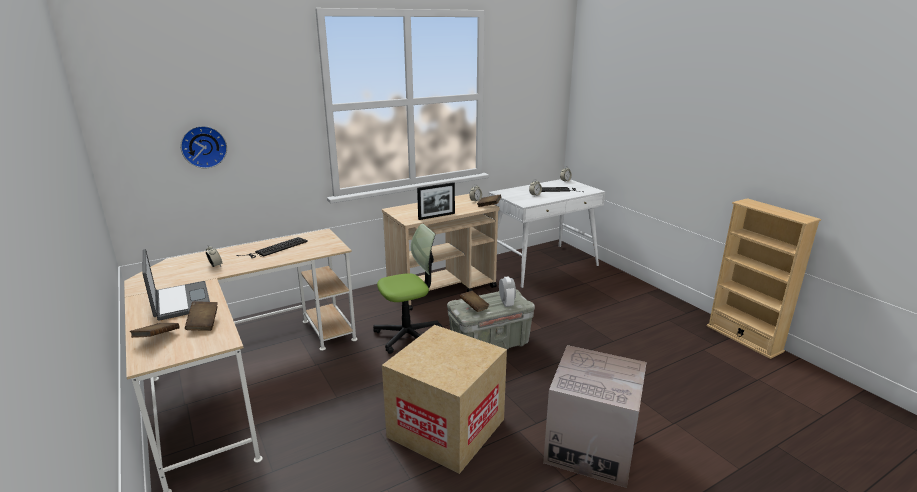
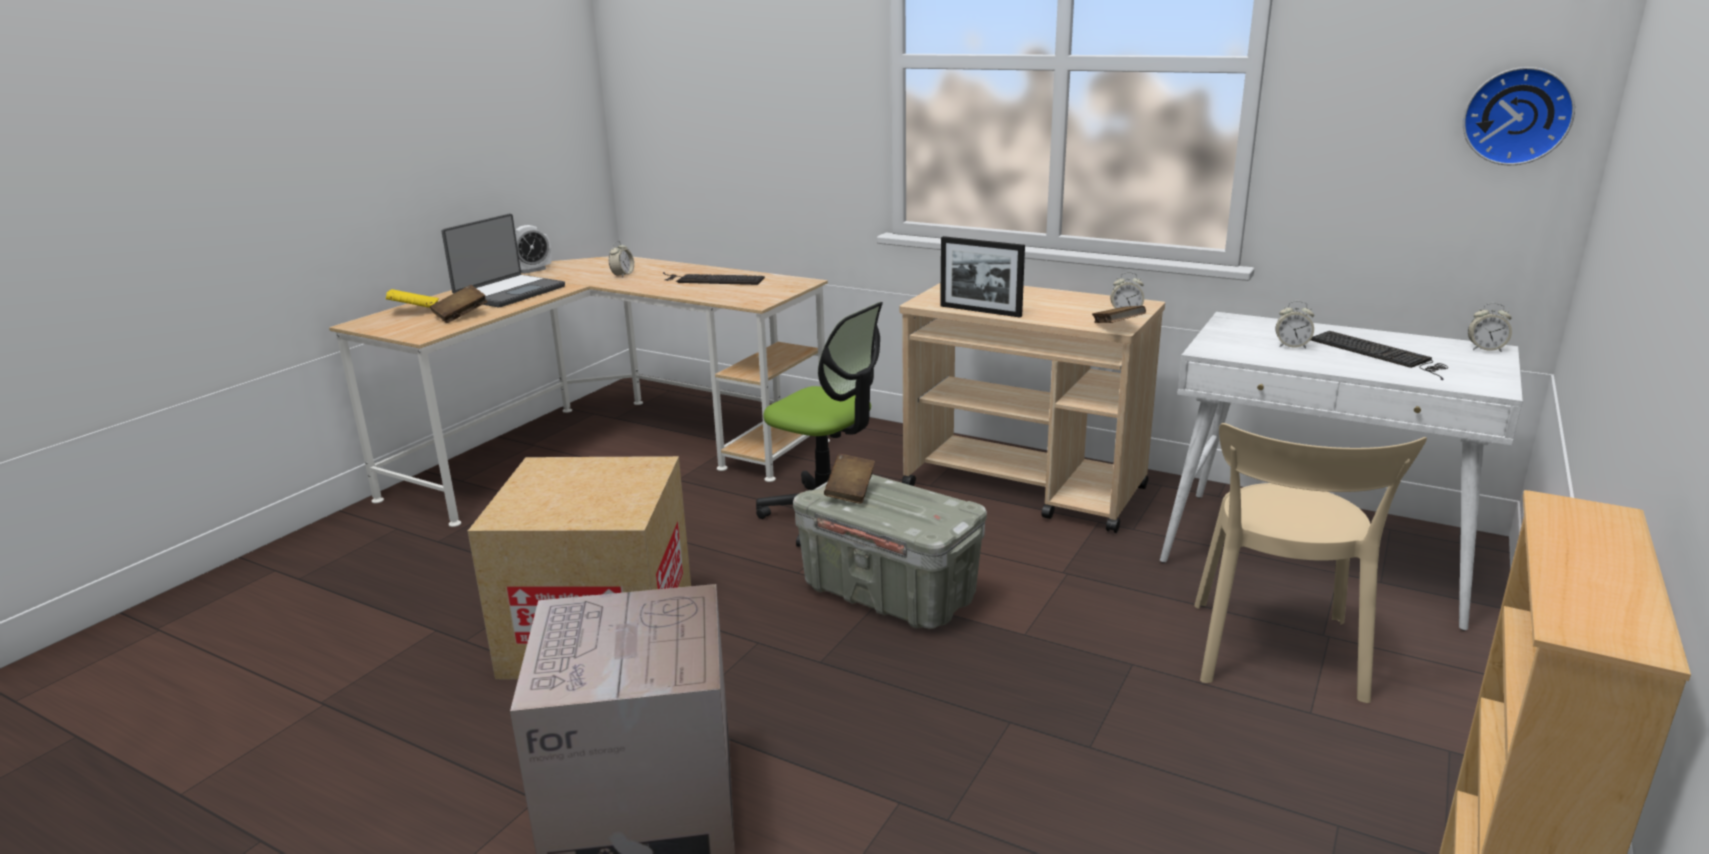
camera: 60 degrees right, 0 degrees up
(157, 338) = (415, 311): brown book -> yellow book
(203, 146) = (716, 105): wall clock -> wall clock (1517, 116)
(506, 303) = (905, 514): alarm clock -> alarm clock (532, 270)
(589, 294) = (1276, 655): none -> beige chair

